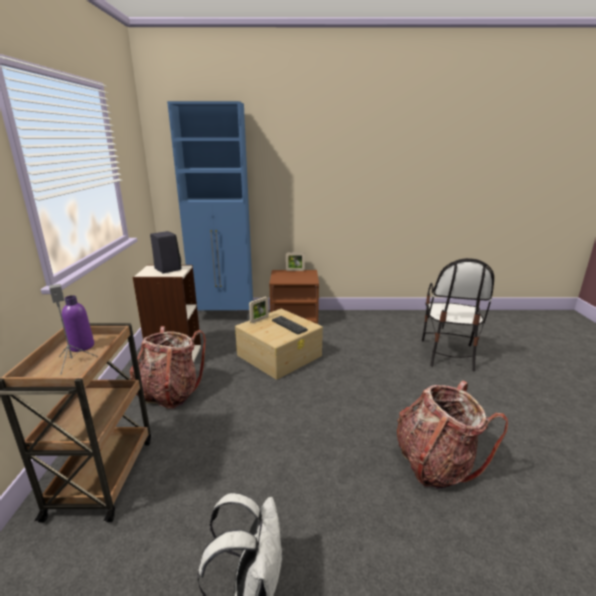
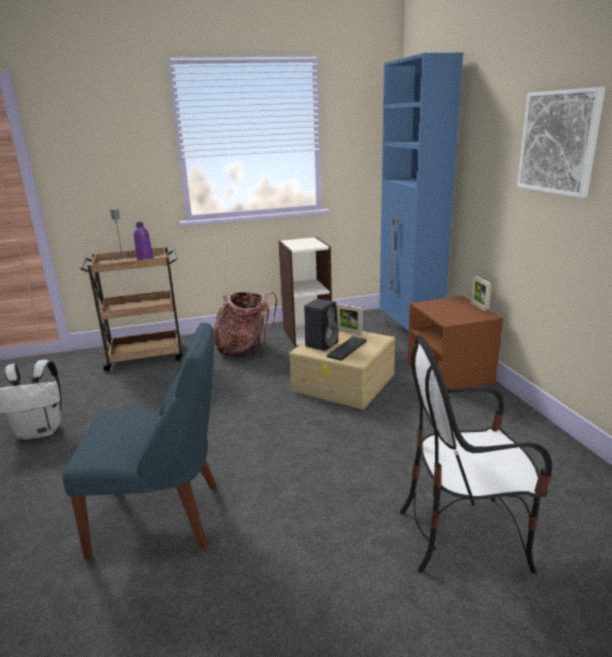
camera: 75 degrees right, 0 degrees up
(167, 269) = (308, 243): black speaker -> black speaker (322, 344)
(344, 164) = (559, 142): none -> picture
(435, 463) = (163, 518): backpack -> blue chair

